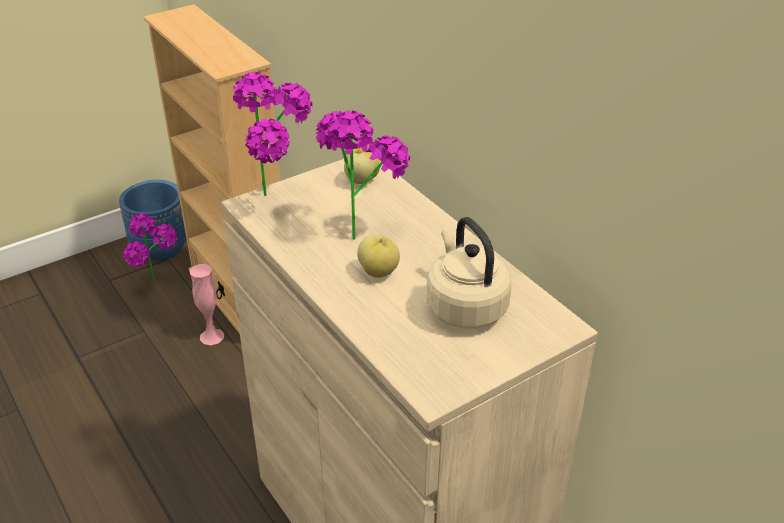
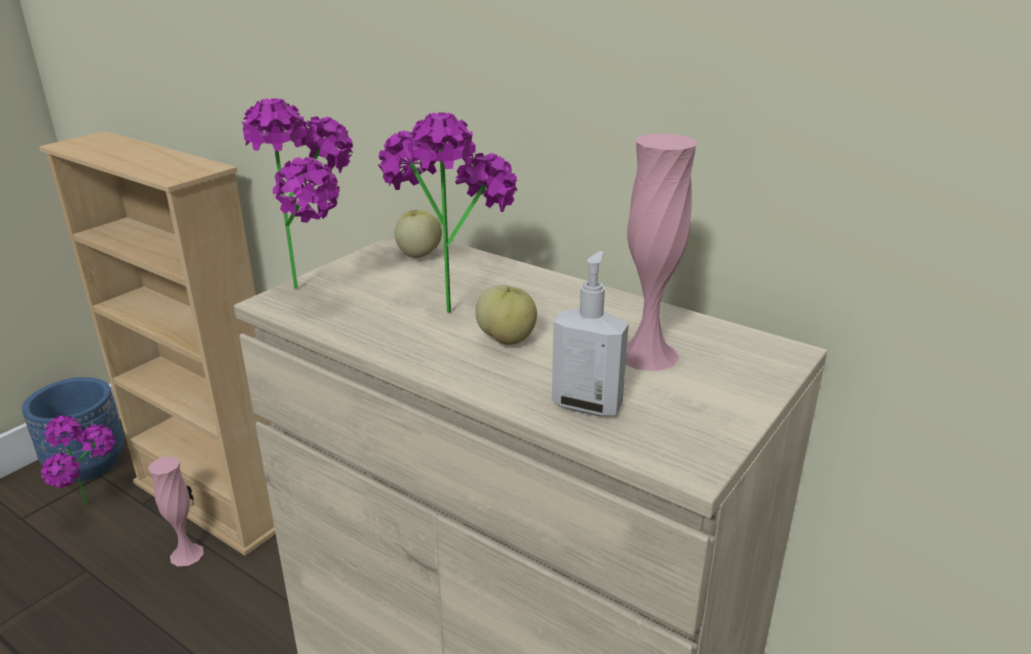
camera: 20 degrees left, 10 degrees down
(398, 336) = (587, 404): none -> soap dispenser
(464, 306) = (647, 354): beige kettle -> pink vase

